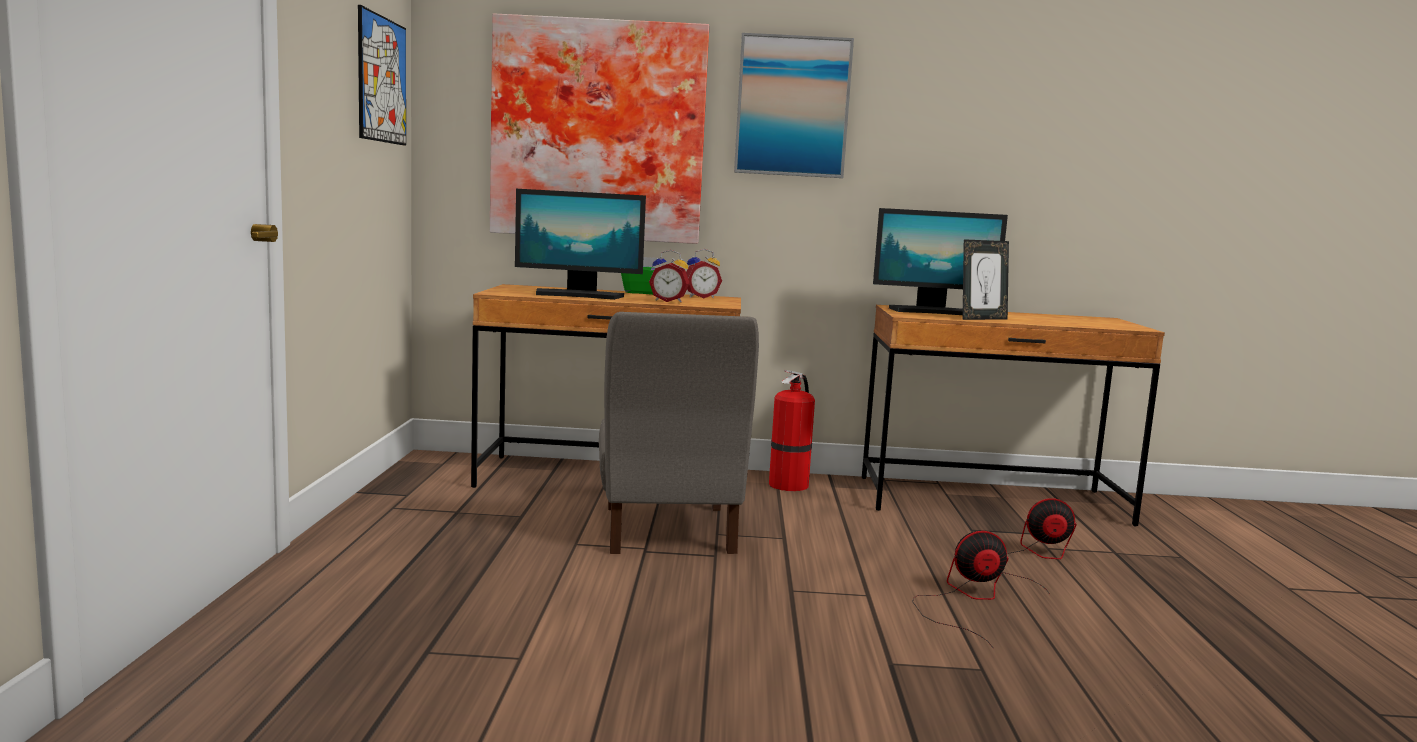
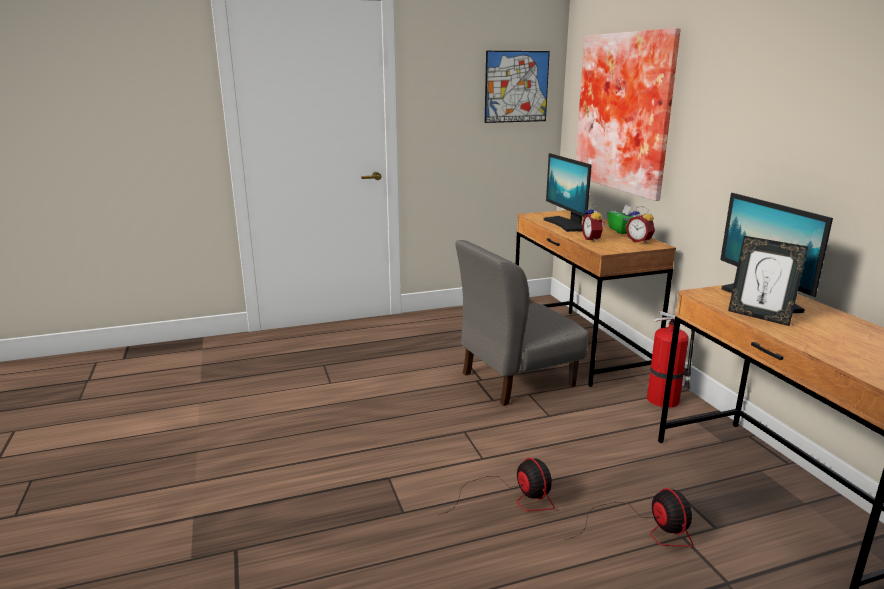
camera: 70 degrees right, 10 degrees up
(792, 107) = (728, 93): picture -> none

